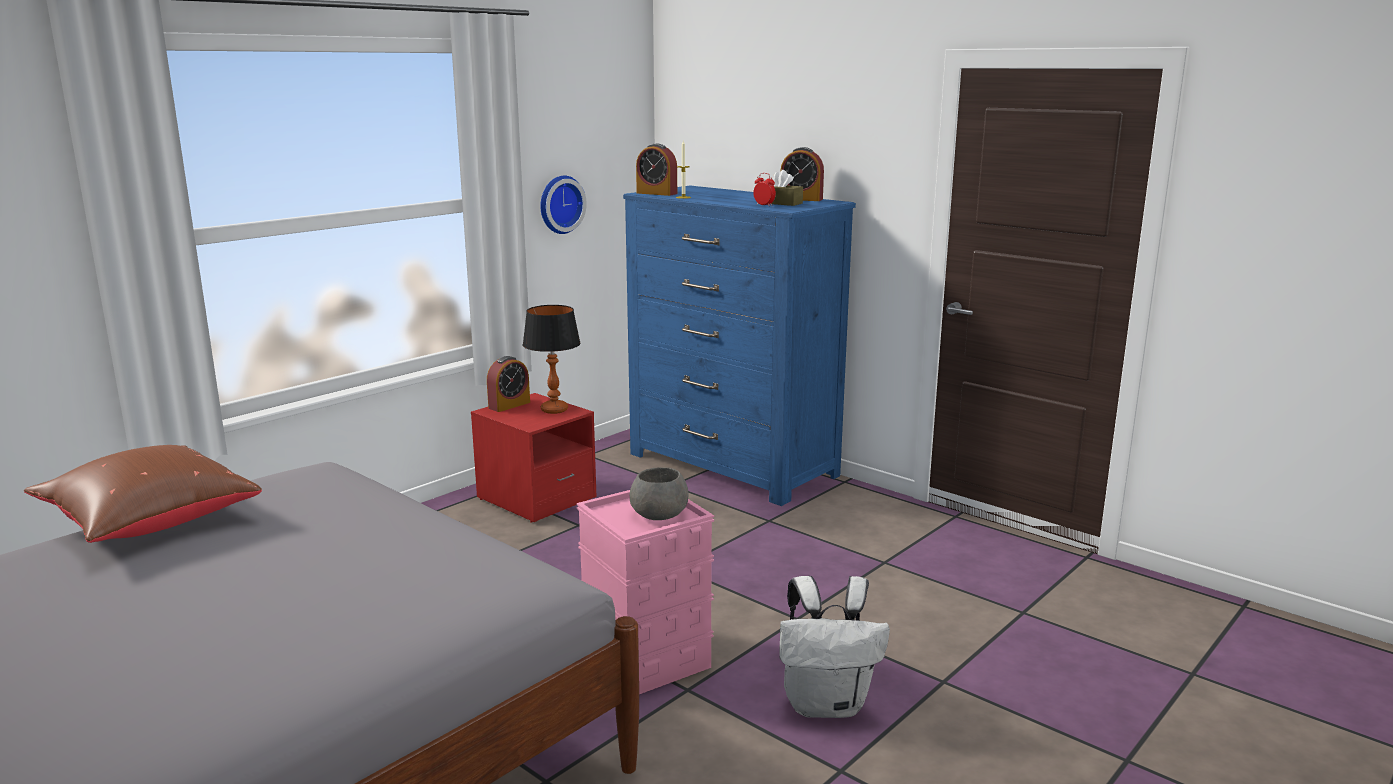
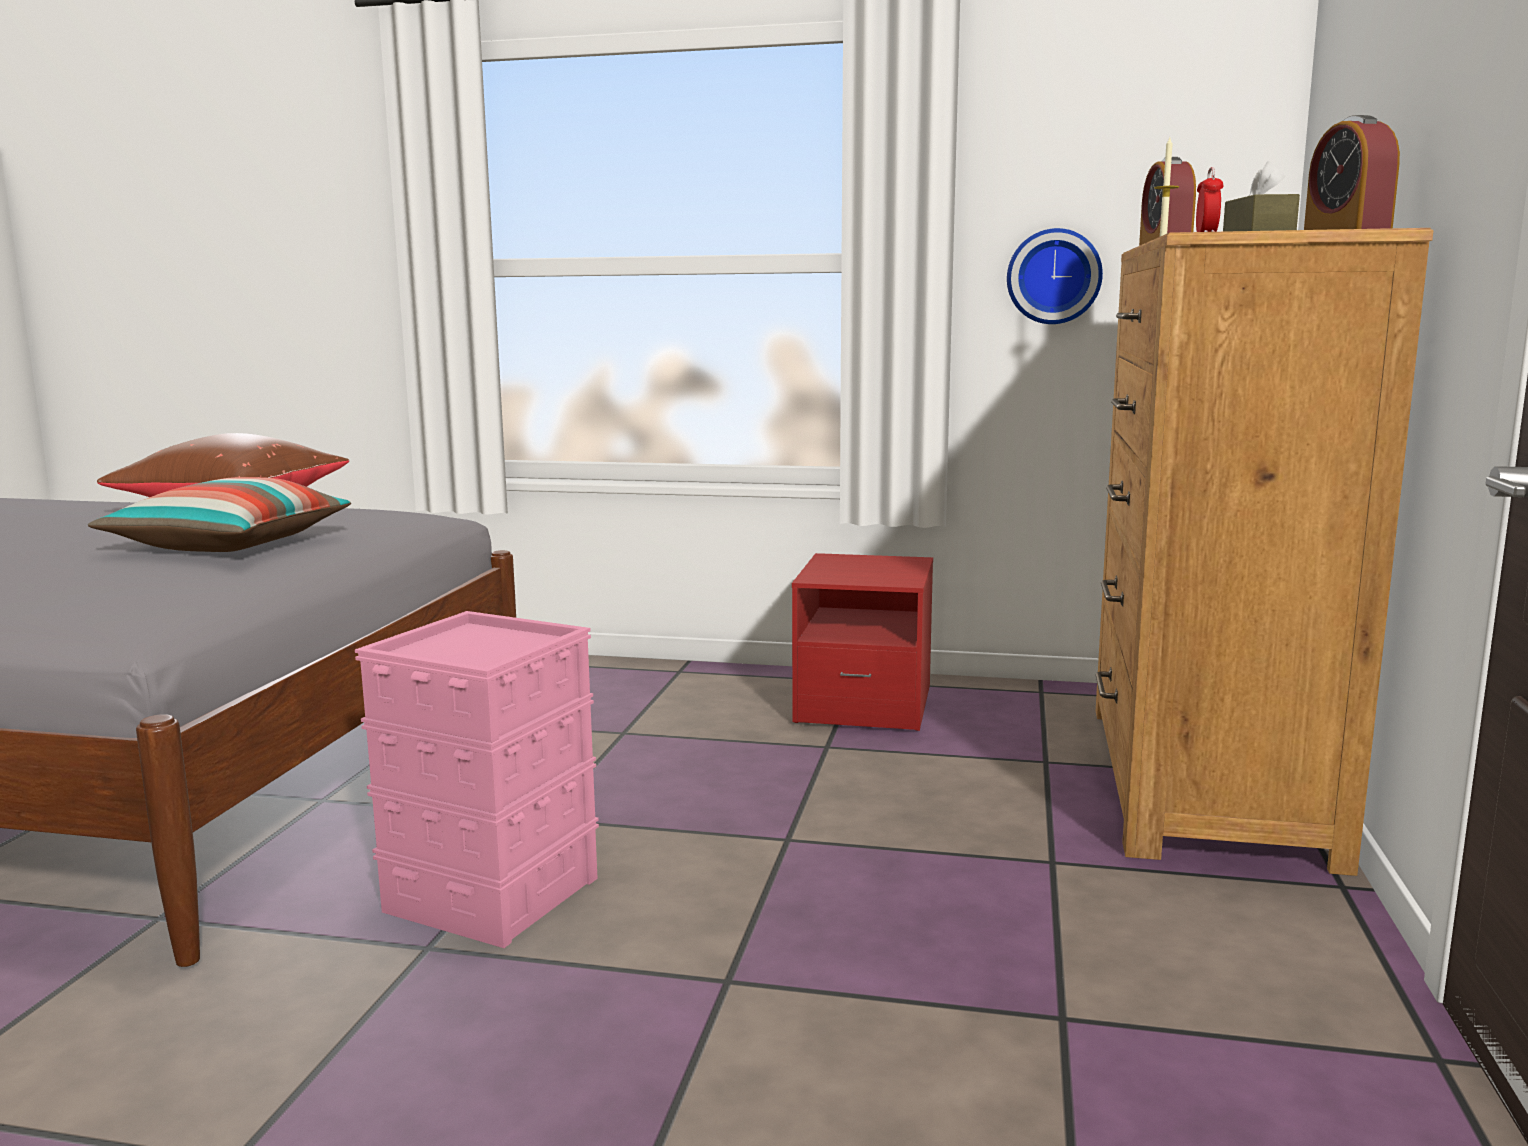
camera: 60 degrees right, 5 degrees down
(348, 533) = (230, 545): none -> pillow
(509, 405) = (865, 558): alarm clock -> none
(554, 410) = (889, 574): table lamp -> none
(660, 514) = (486, 653): grey bowl -> none
(732, 465) = (1202, 780): blue dresser -> brown dresser
(827, 704) = (450, 1089): white backpack -> none

